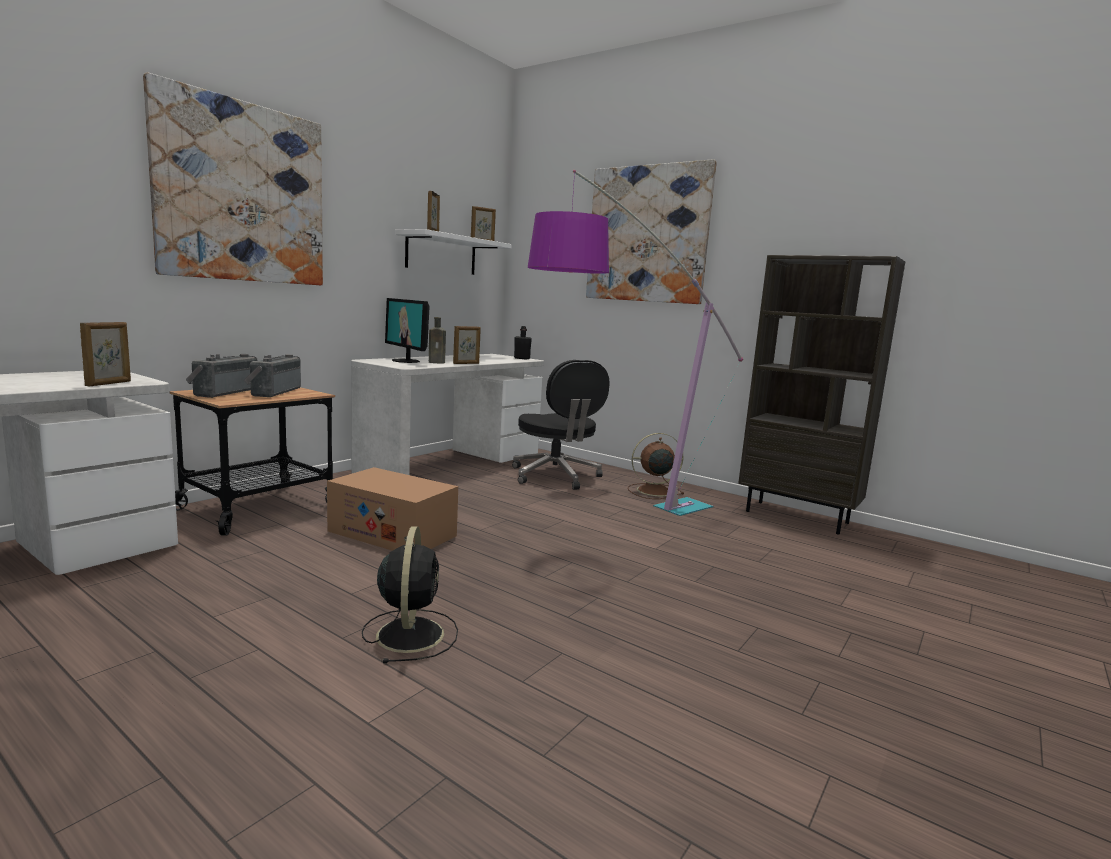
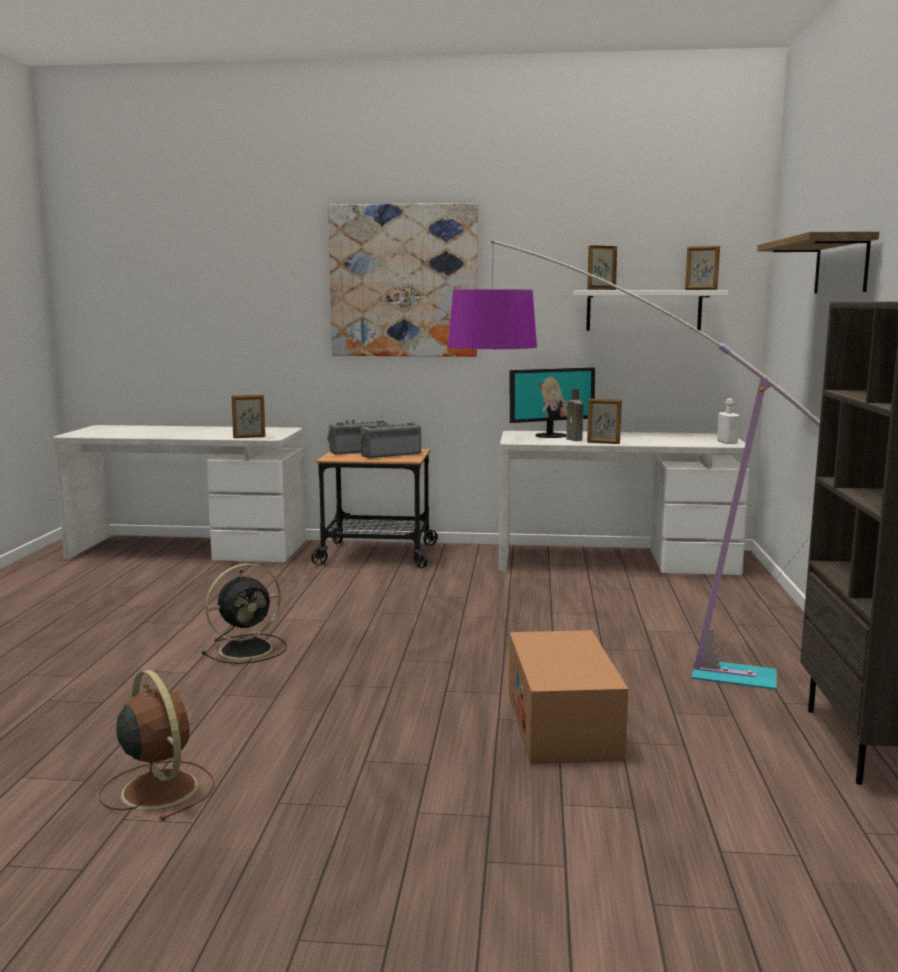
camera: 60 degrees right, 0 degrees up
(392, 533) = (400, 596): cardboard box -> cardboard box (562, 725)
(406, 361) = (550, 435): monitor -> monitor turned 135 degrees counterclockwise
(522, 358) = (727, 442): black bottle -> white bottle
(556, 476) = (683, 601): black office chair -> none
(647, 234) = (841, 265): picture -> shelf
(652, 491) = (754, 649): brown fan -> brown fan (158, 788)

